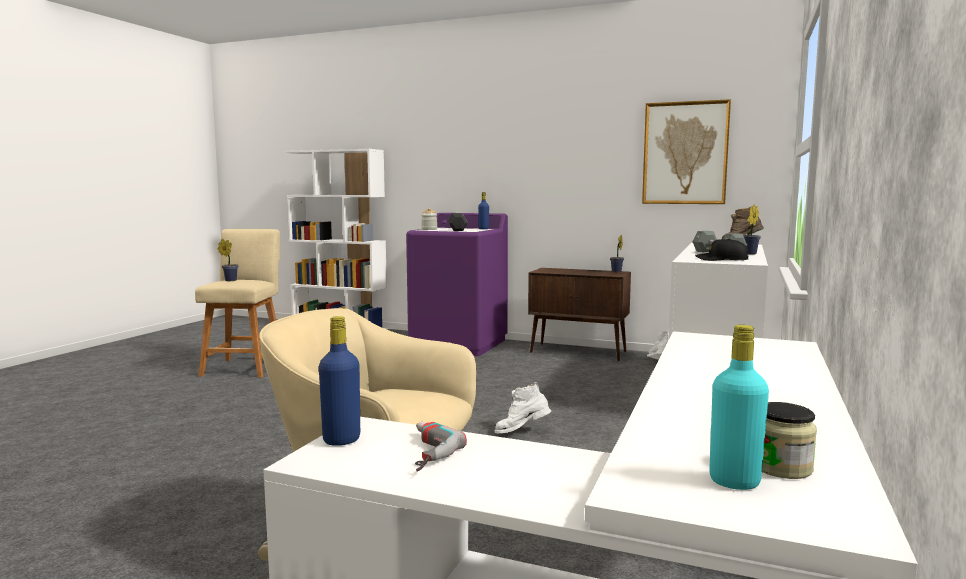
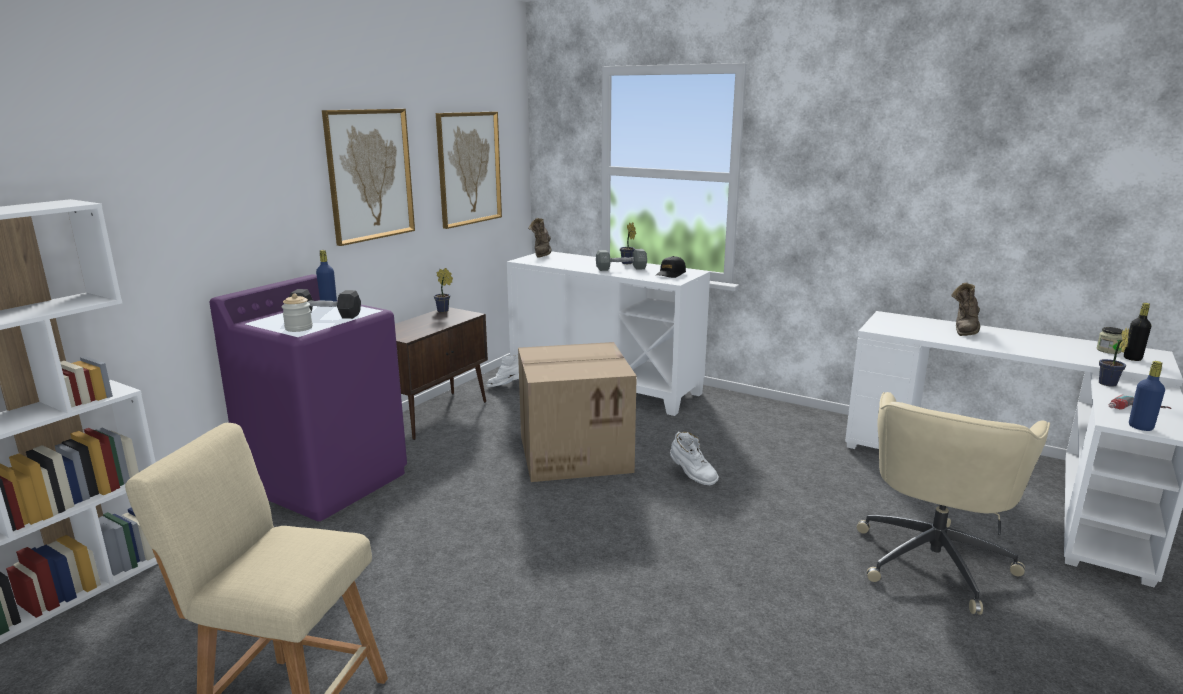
camera: 80 degrees left, 10 degrees up
(229, 280) = (281, 562): potted plant -> potted plant (1108, 384)
(522, 432) = (692, 476): white boot -> white boot turned 45 degrees counterclockwise
(542, 392) = (576, 452): none -> cardboard box
(568, 151) = (369, 175): none -> picture
(734, 481) = (1132, 358): turquoise bottle -> black bottle
(770, 375) = (965, 330): none -> brown boot

